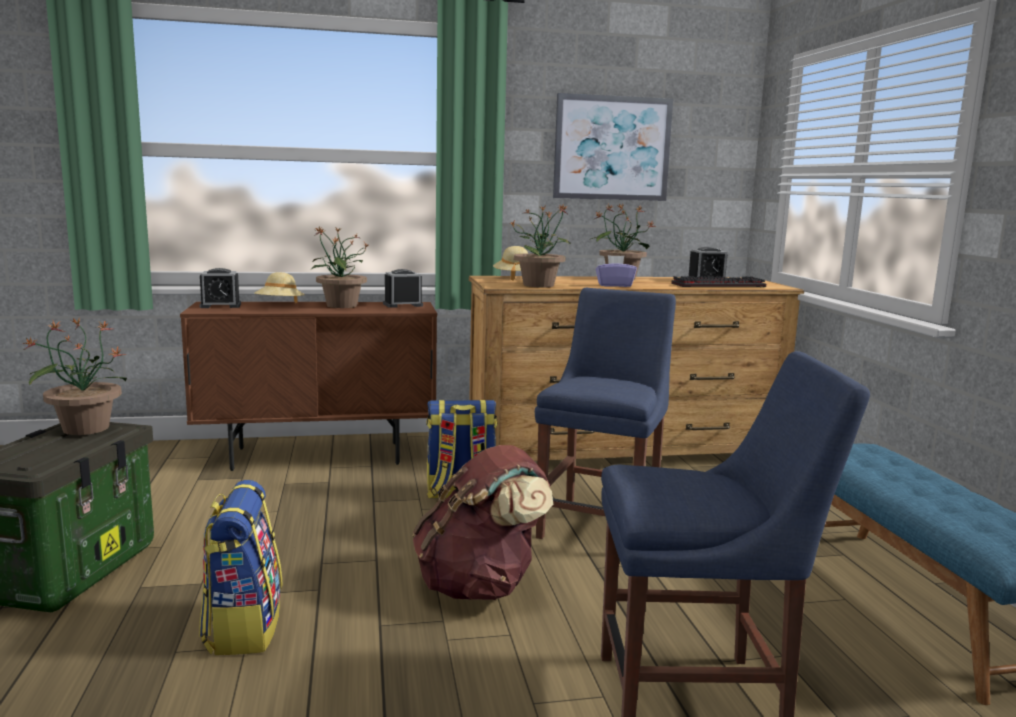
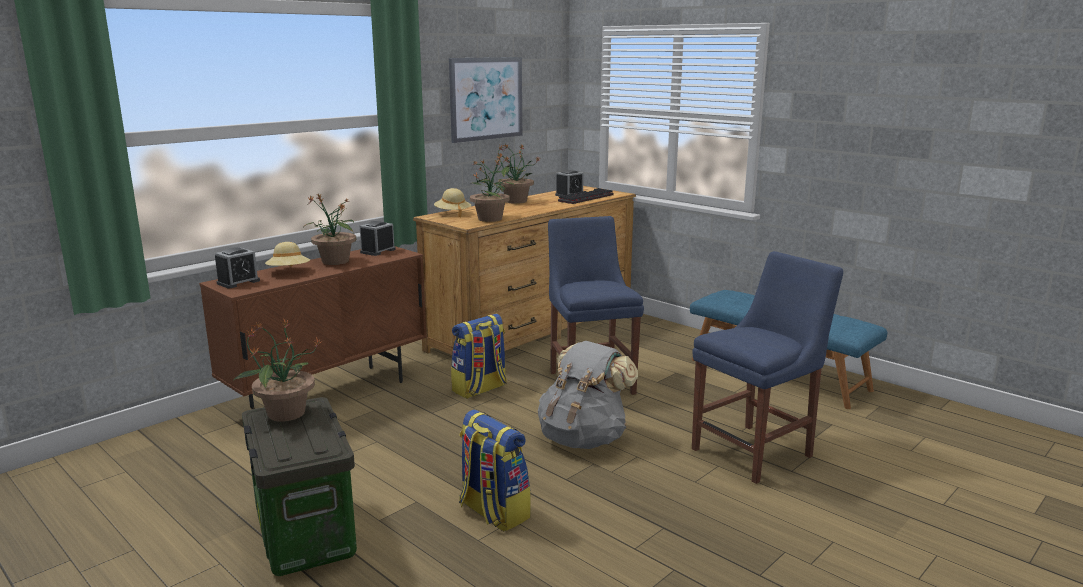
camera: 35 degrees left, 5 degrees up
(481, 586) = (583, 438): brown backpack -> grey backpack
(614, 285) = (532, 210): purple tissue box -> none

